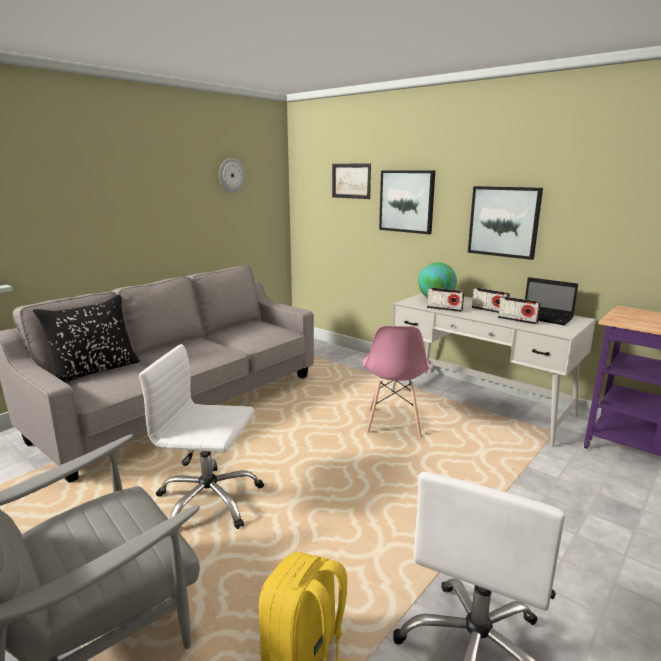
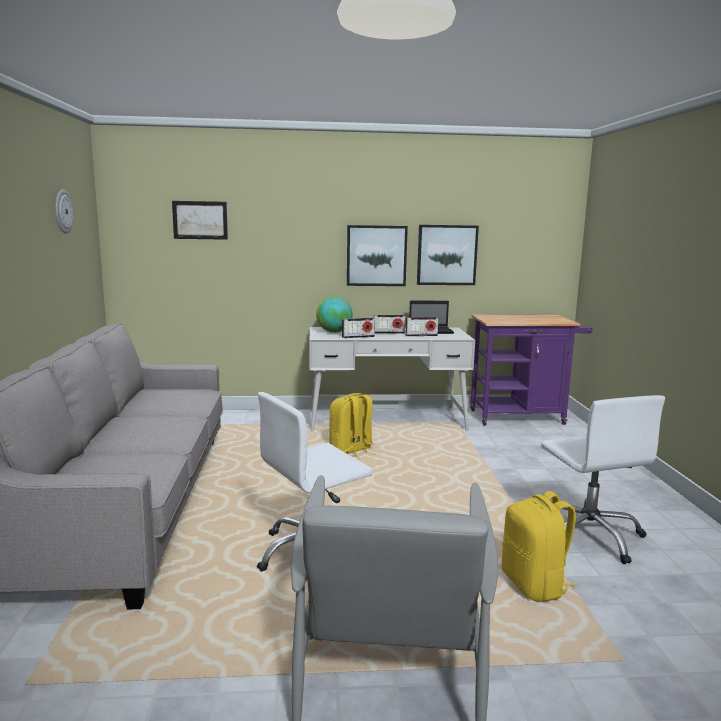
camera: 45 degrees left, 5 degrees down
(95, 370) = (75, 471): black pillow -> none
(393, 423) = (351, 451): pink chair -> yellow backpack
(407, 201) = (274, 240): picture -> picture (446, 255)

